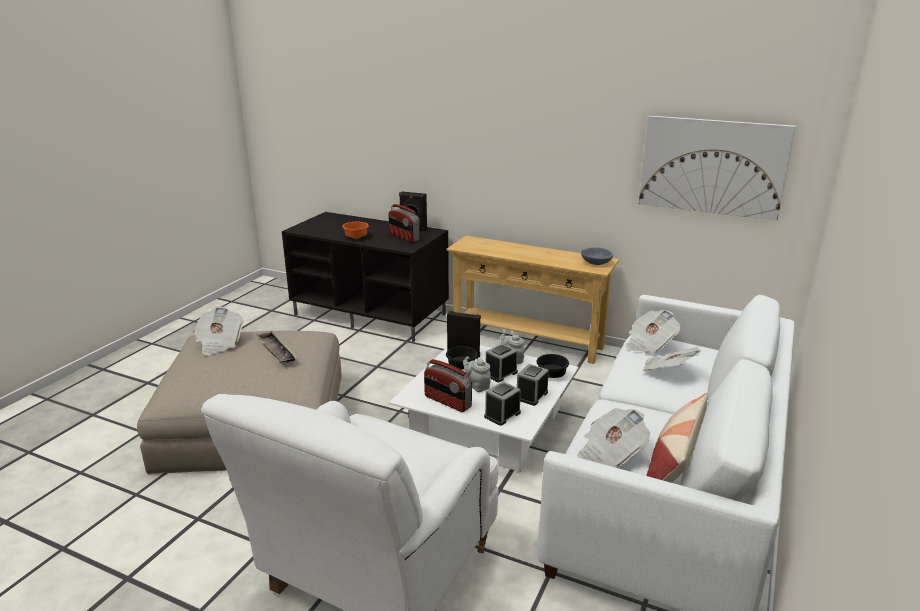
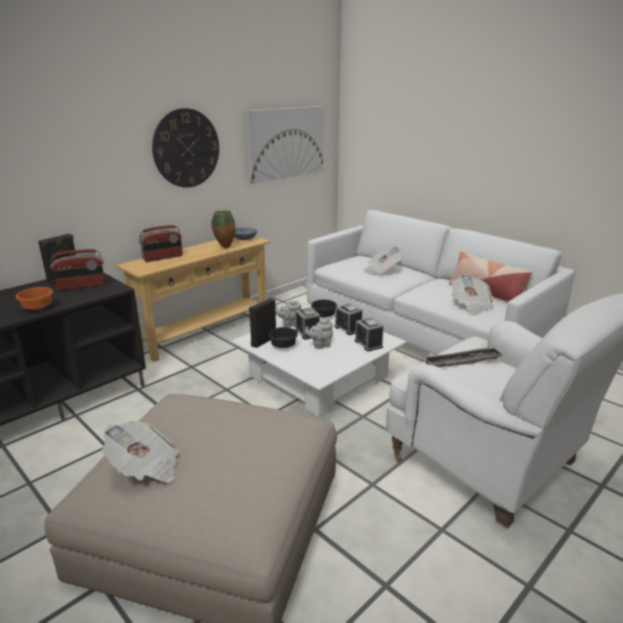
camera: 70 degrees left, 0 degrees up
(276, 351) = (210, 422): tray -> tray (462, 361)
(447, 402) = (337, 361): radio -> radio (163, 258)
(558, 260) = (224, 247): none -> vase
(559, 145) = (186, 148): none -> wall clock
(649, 344) = (342, 266): newspaper -> none

